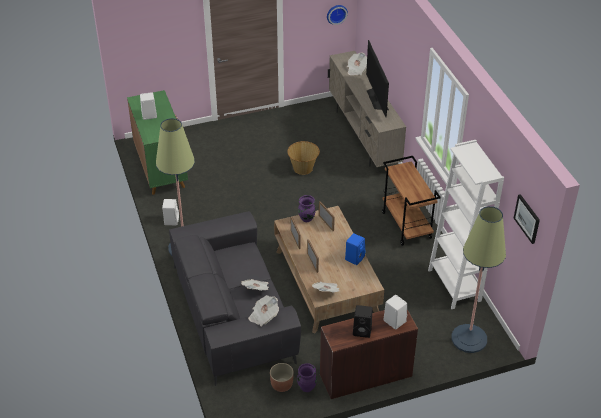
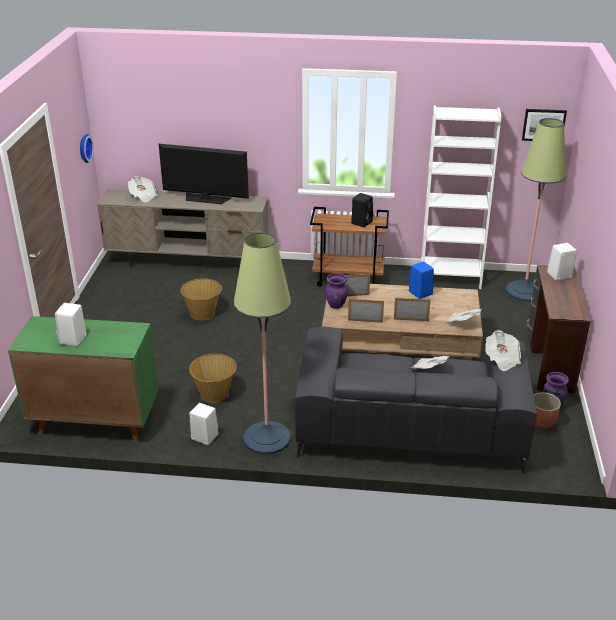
camera: 65 degrees left, 10 degrees down
(216, 208) = (214, 394): none -> basket
(362, 331) = (566, 295): black speaker -> black speaker (362, 222)

